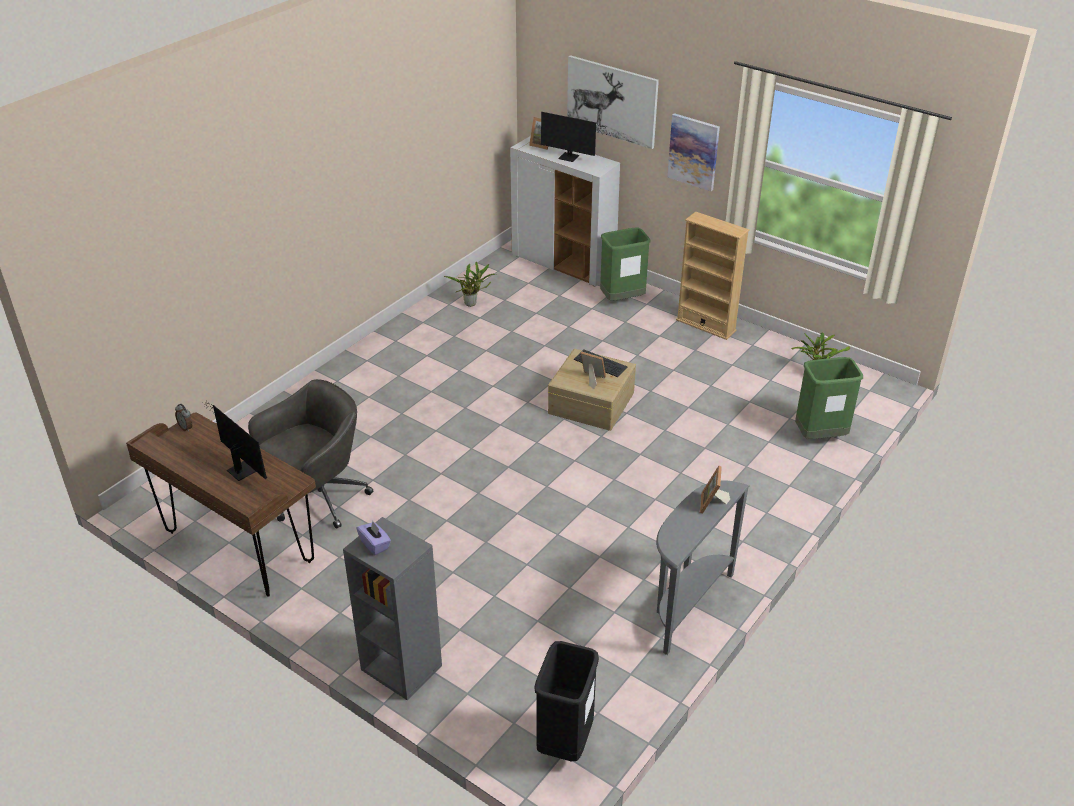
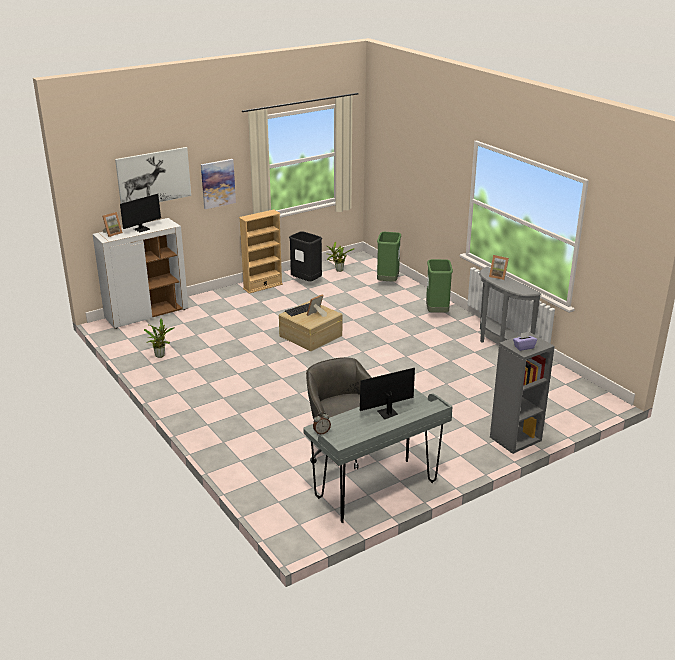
camera: 70 degrees left, 10 degrees down
(239, 548) = (376, 490): brown desk -> grey desk
(565, 742) = (583, 397): black trash can -> black trash can (306, 282)
(622, 299) = (210, 304): green trash can -> green trash can (437, 313)

